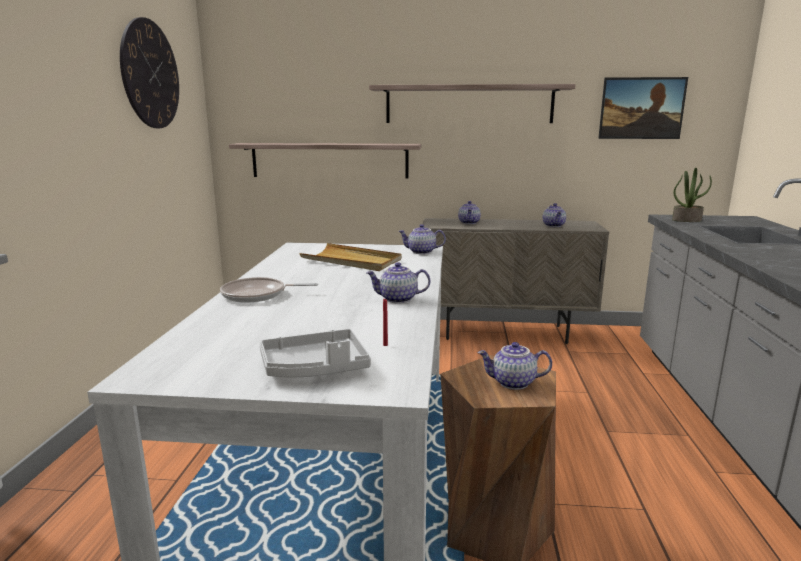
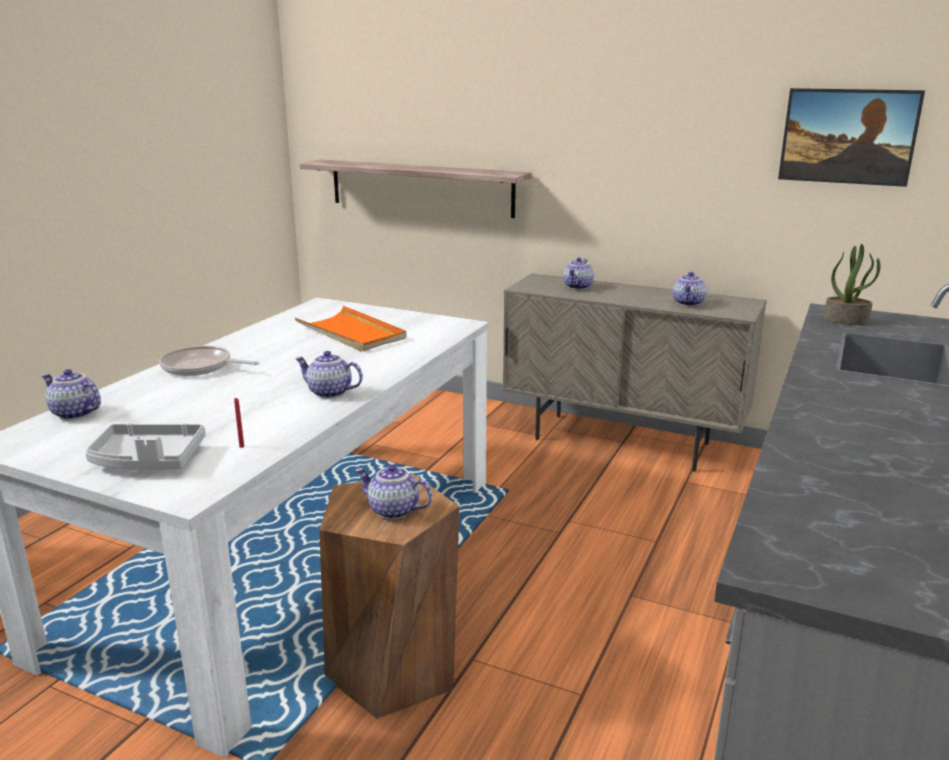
camera: 20 degrees right, 5 degrees up
(150, 74) = (193, 87): wall clock -> none
(352, 261) = (351, 333): beige tray -> orange tray
(421, 252) = (447, 329): teapot -> teapot (74, 413)
(469, 104) = (595, 121): shelf -> none

